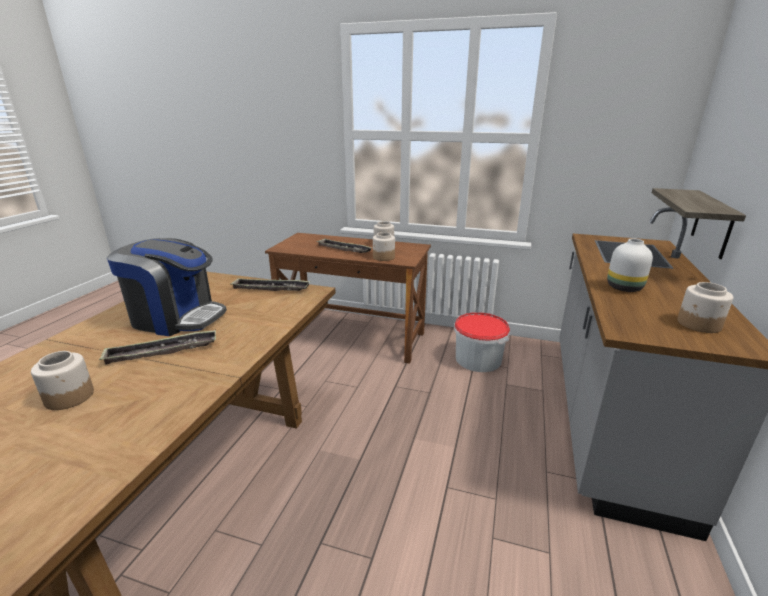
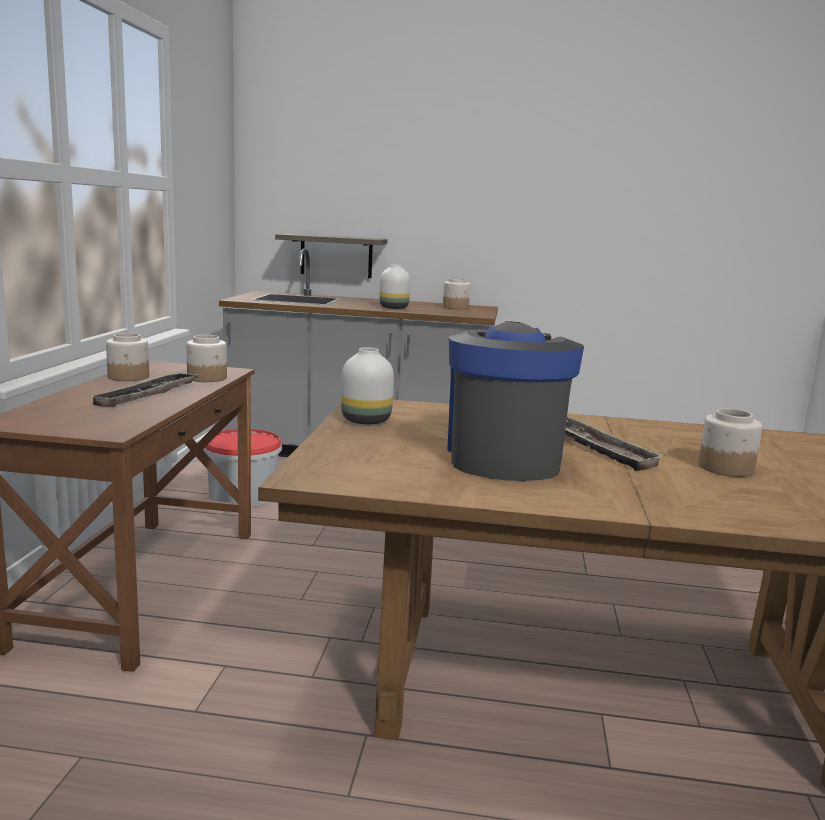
camera: 100 degrees left, 10 degrees down
(271, 288) = (364, 421): tray -> white vase

